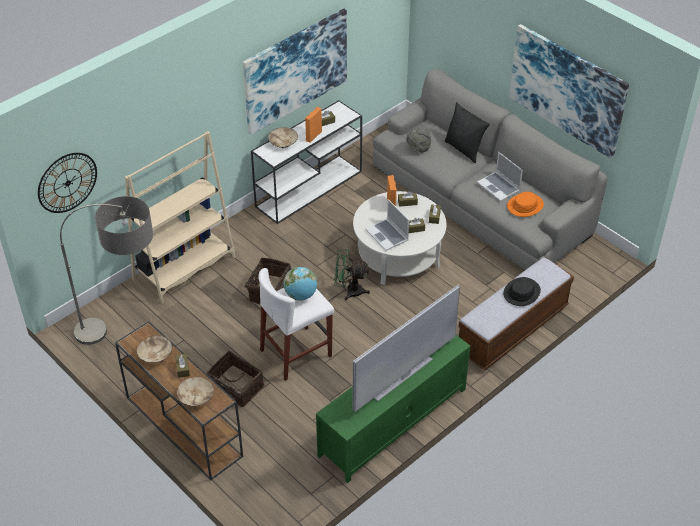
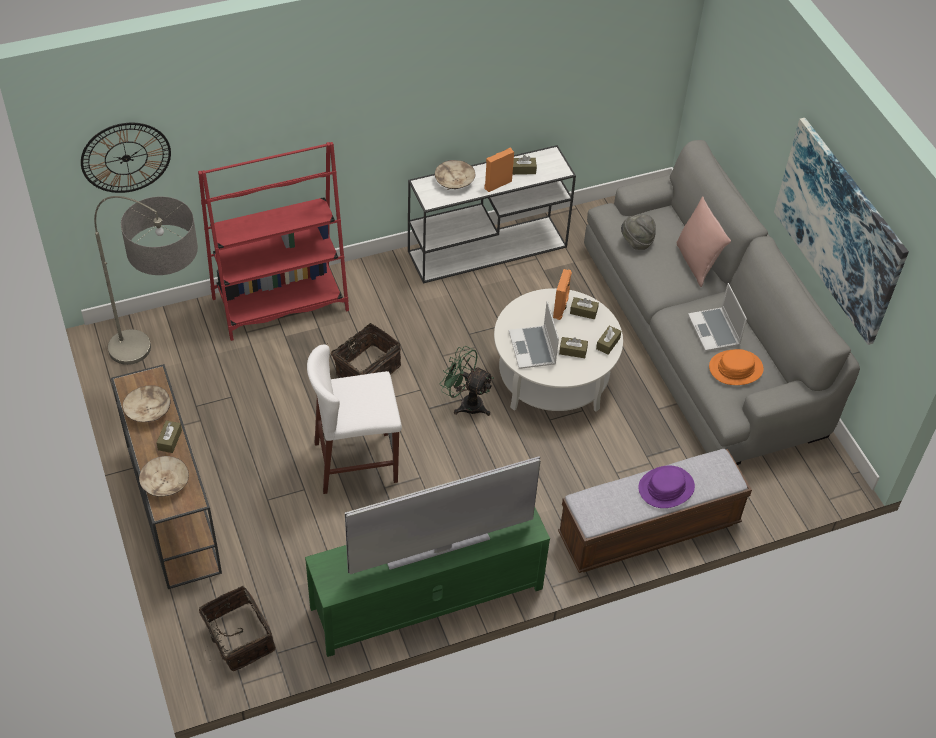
camera: 20 degrees right, 5 degrees up
(184, 268) = (280, 304): beige bookcase -> red bookcase
(236, 388) = (260, 482): basket -> basket (238, 639)
(295, 70) = (494, 91): picture -> none
(301, 295) = (367, 394): globe -> none
(464, 149) = (697, 263): black pillow -> pink pillow
(521, 292) = (666, 488): black hat -> purple hat

